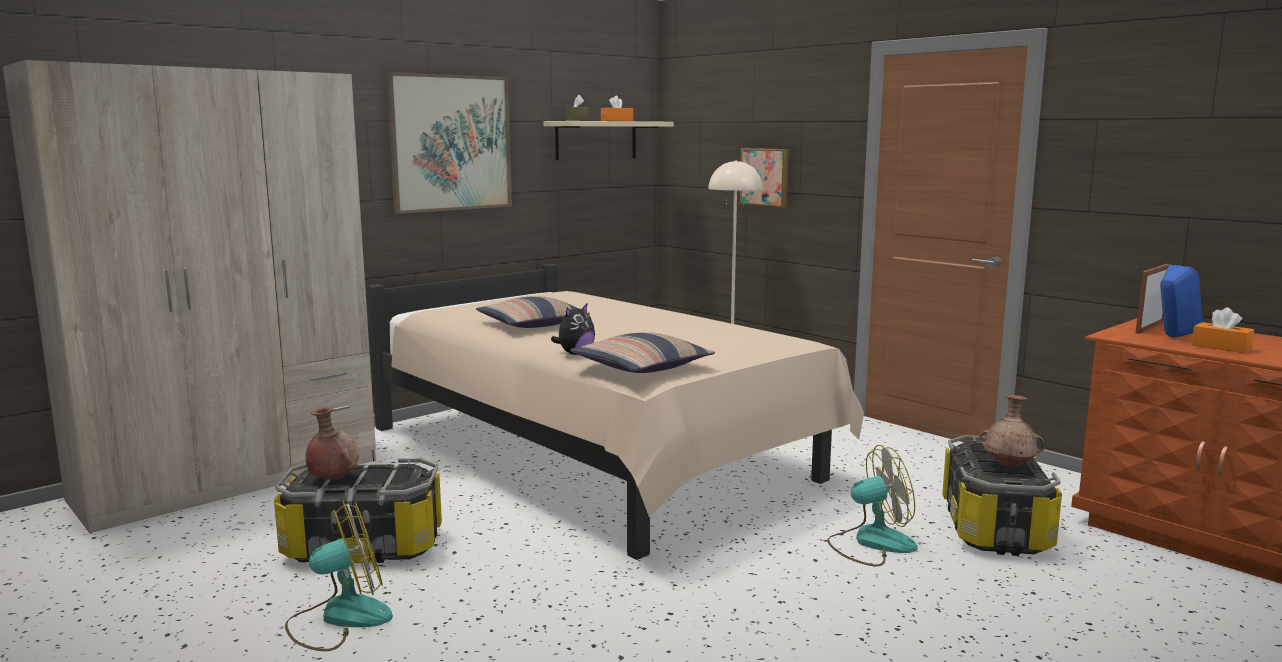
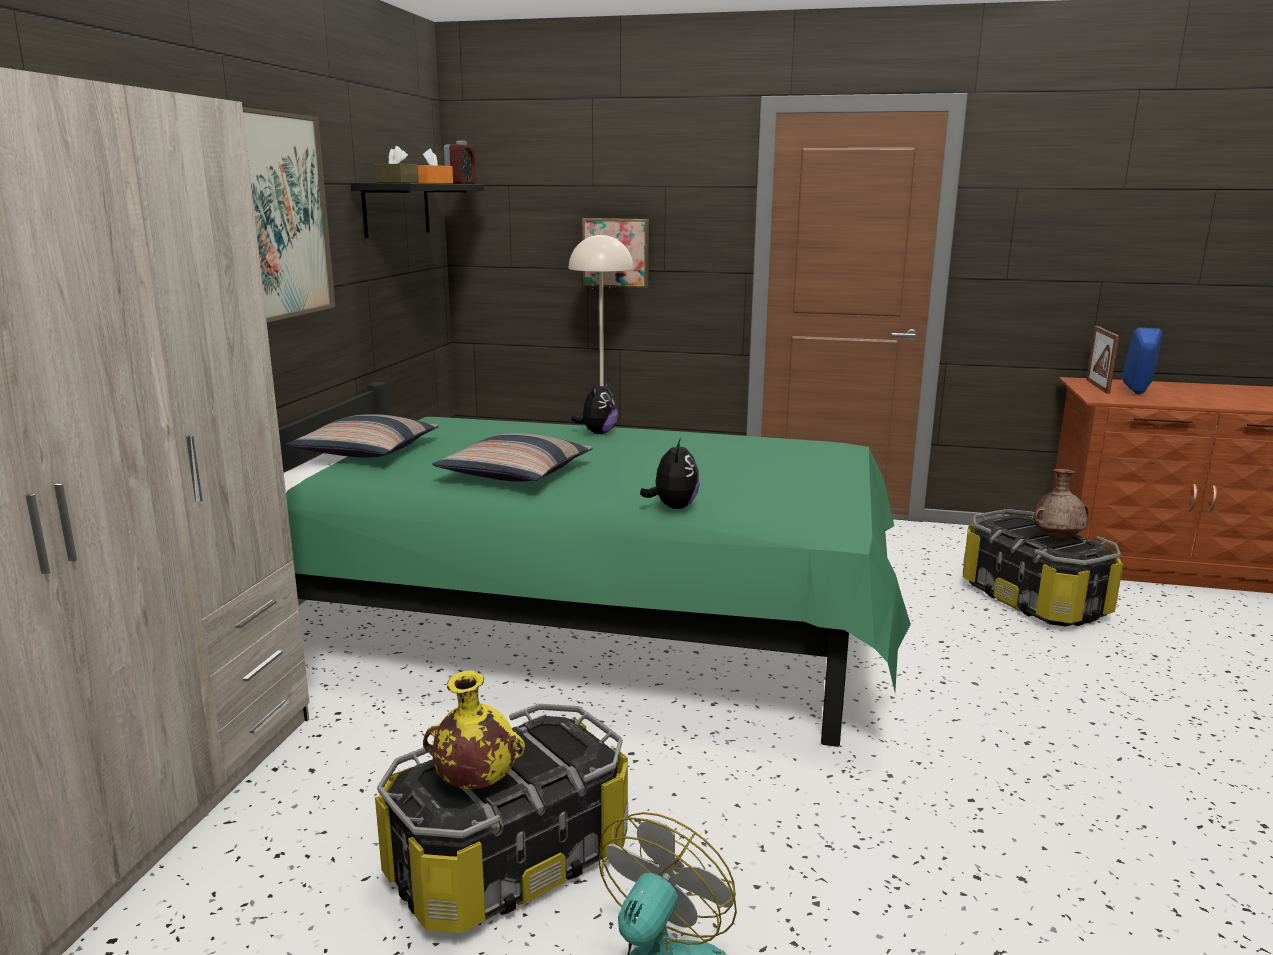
camera: 35 degrees left, 5 degrees up
(333, 480) = (474, 783): brown vase -> yellow vase
(596, 140) = (396, 209): beige shelf -> black shelf
(596, 457) = (587, 627): beige bed -> green bed
(641, 367) = (788, 510): pillow -> pillow (366, 451)
(645, 312) = (598, 433): none -> plush toy
(651, 121) = (461, 183): none -> alarm clock
(871, 543) = (983, 648): fan -> none
(1221, 347) = (1187, 398): orange tissue box -> none

